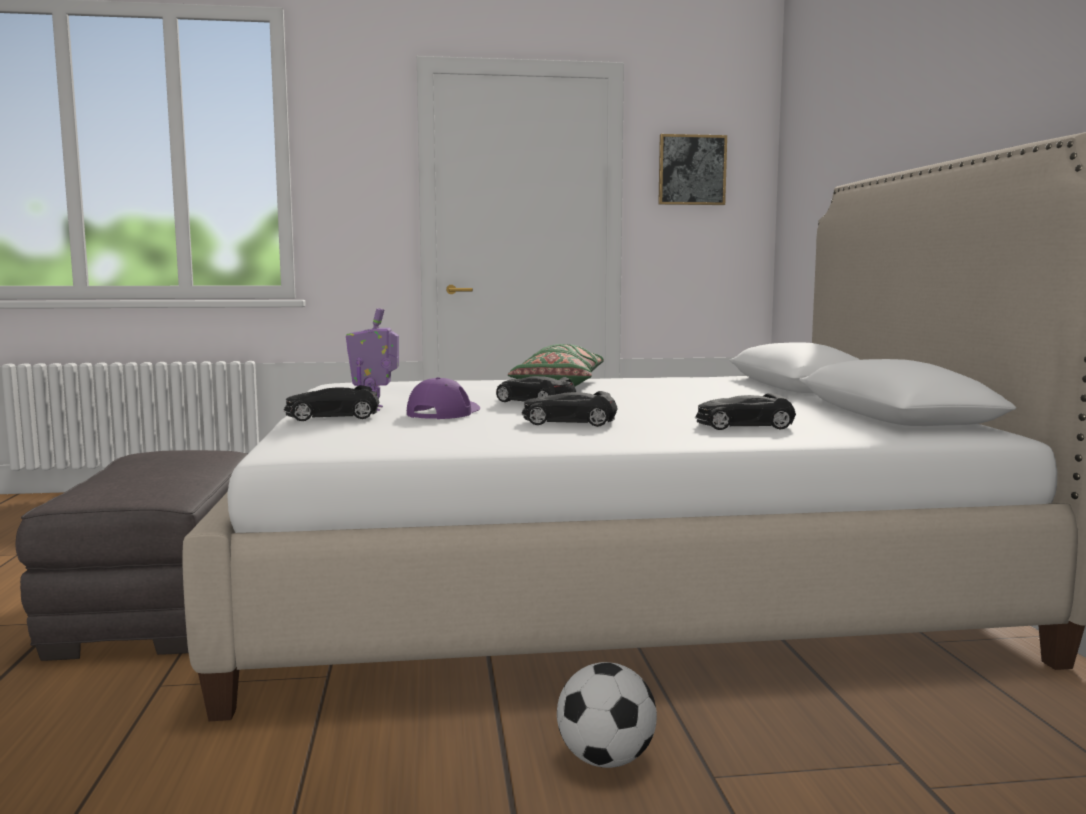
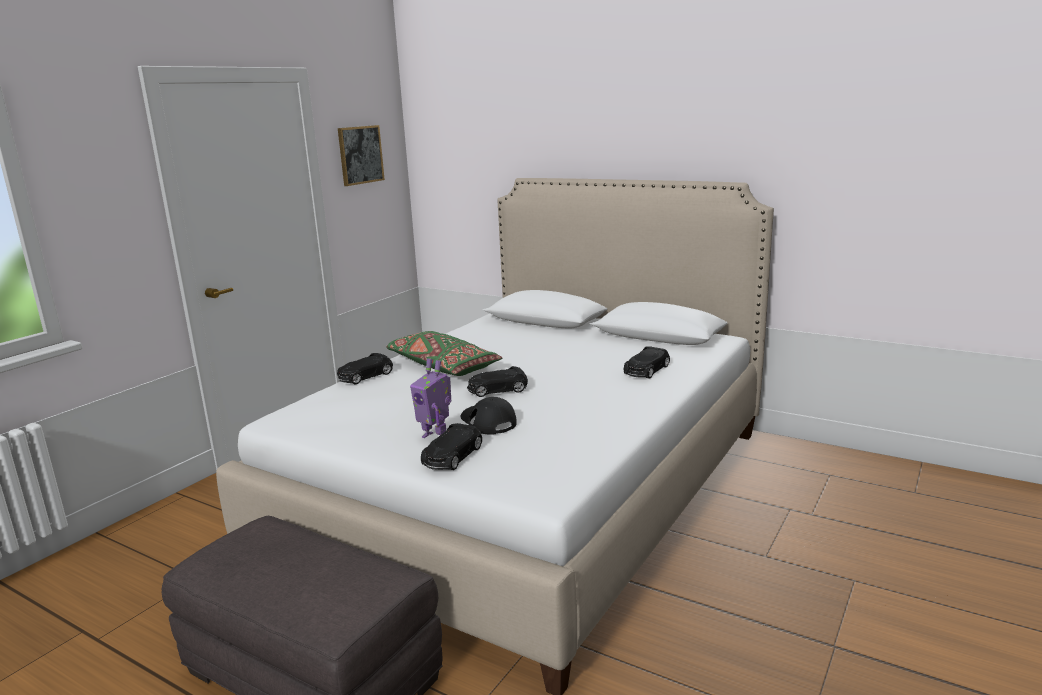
camera: 50 degrees left, 10 degrees up
(444, 412) = (488, 421): purple cap -> black cap
(569, 422) = (577, 401): black toy car -> black toy car (365, 376)
(606, 760) = (729, 576): football -> none

